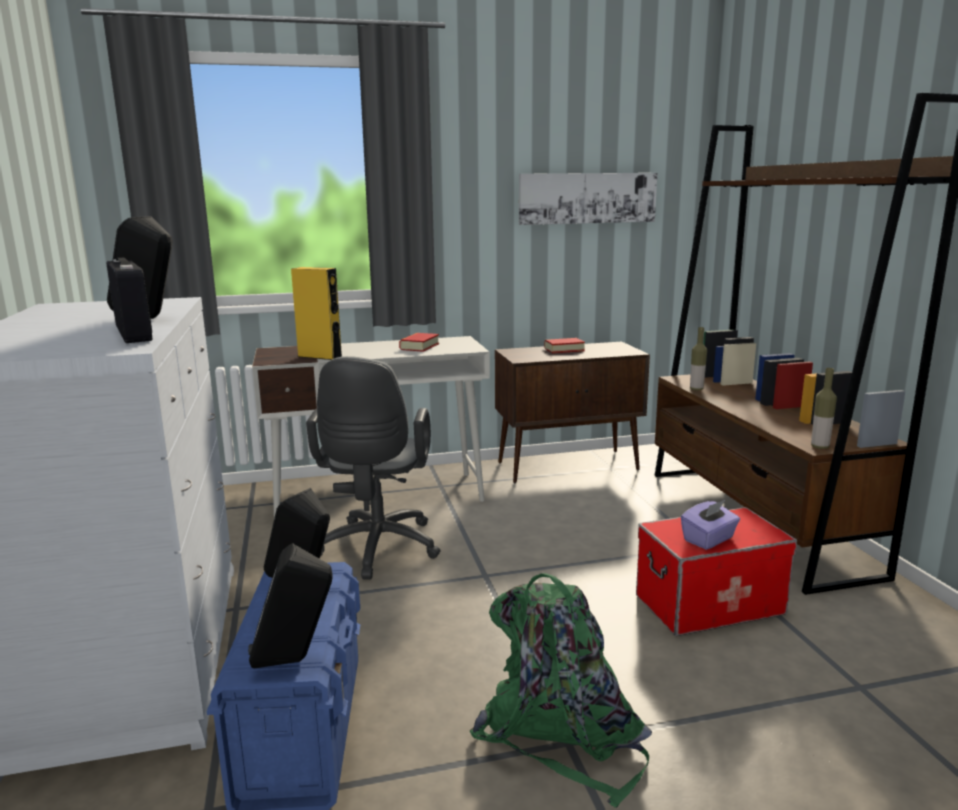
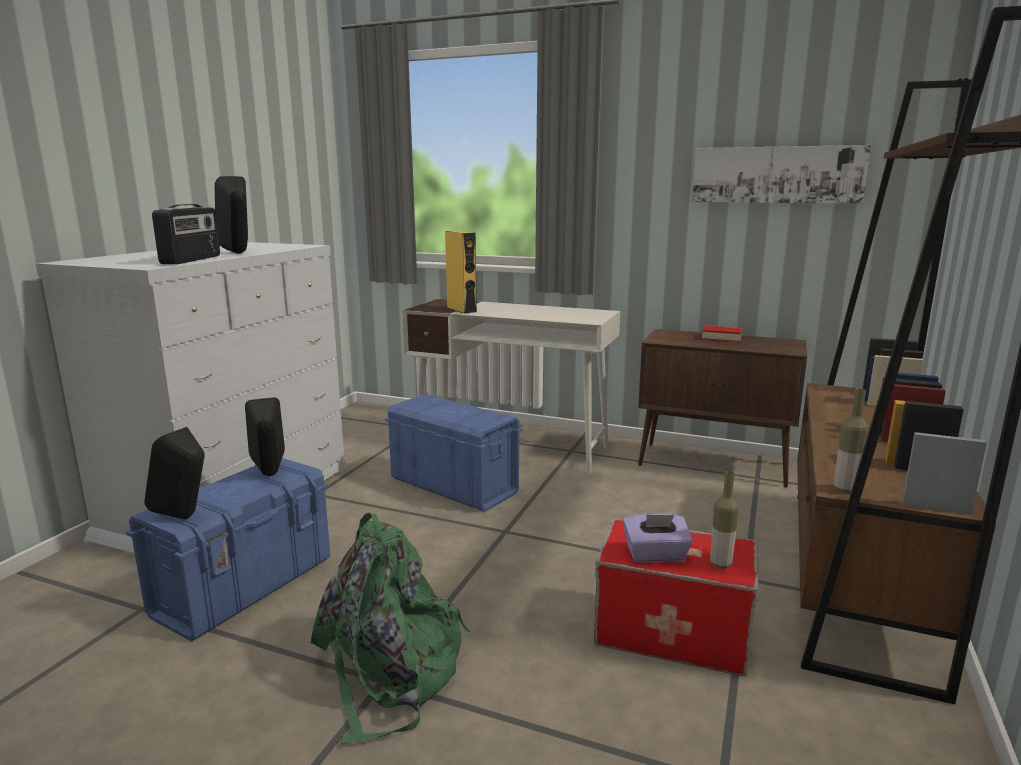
camera: 35 degrees right, 0 degrees up
(377, 550) = (453, 485): grey office chair -> blue storage box
(419, 346) = (553, 313): book -> none
(696, 389) = (823, 402): bottle -> bottle (720, 564)

